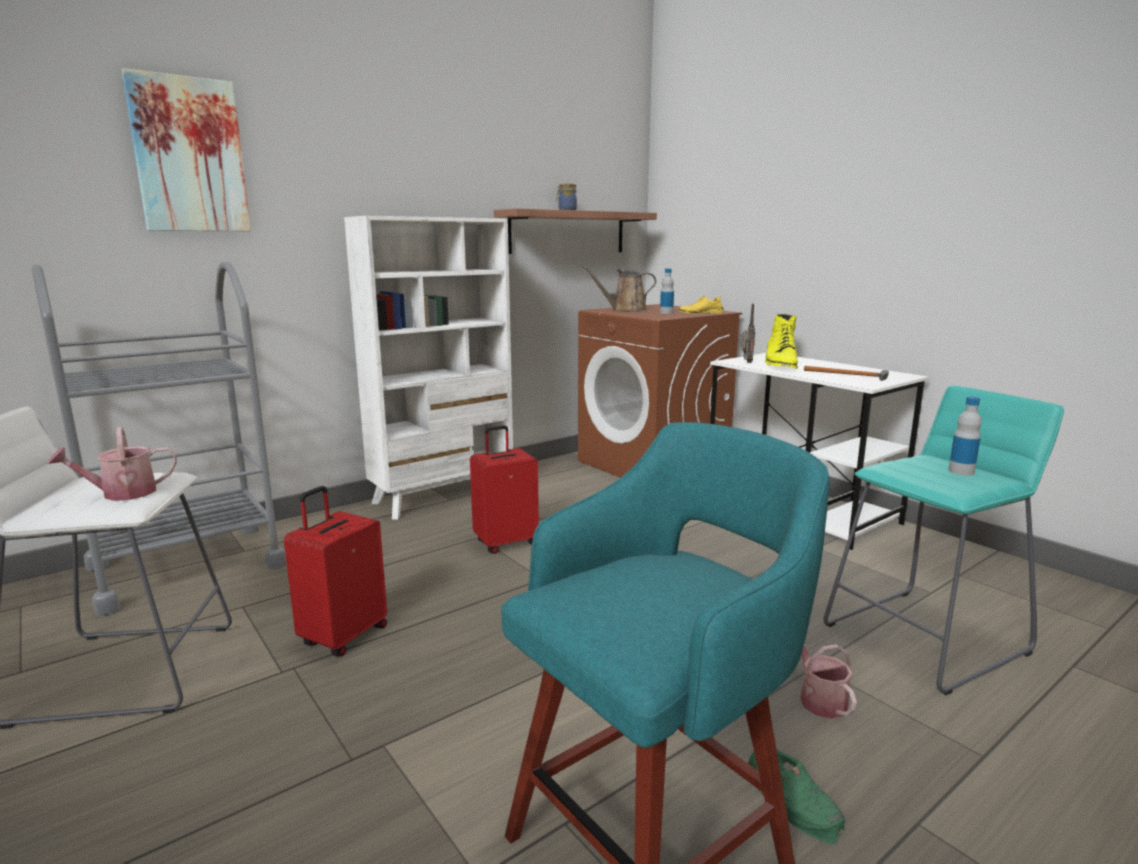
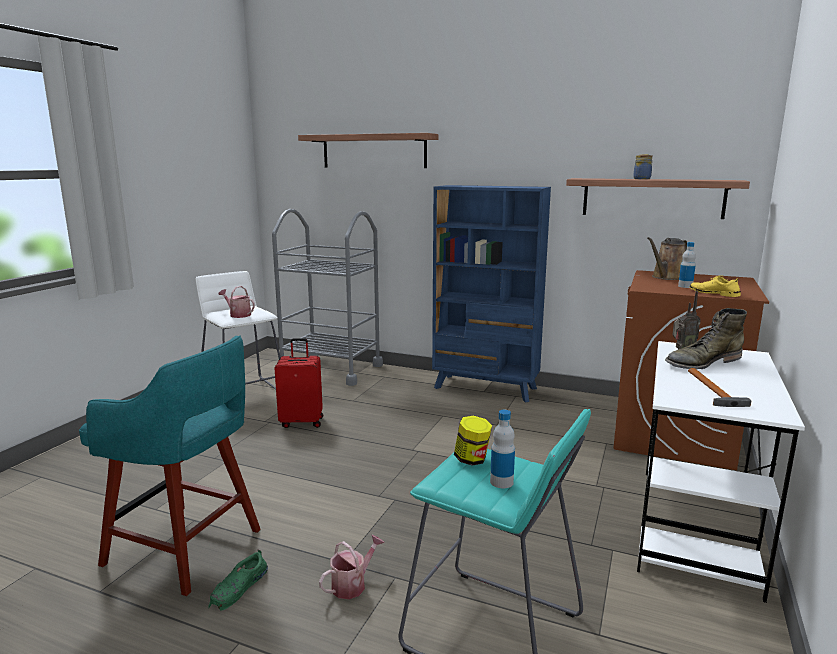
camera: 60 degrees right, 0 degrees up
(189, 156) = (374, 151): picture -> shelf
(444, 496) = (485, 388): white bookcase -> blue bookcase
(506, 542) = (446, 425): red suitcase -> none
(625, 310) = (667, 277): brown watering can -> brown watering can turned 90 degrees counterclockwise
(780, 364) = (702, 362): yellow boot -> green boot
(909, 471) = (472, 459): none -> jar

